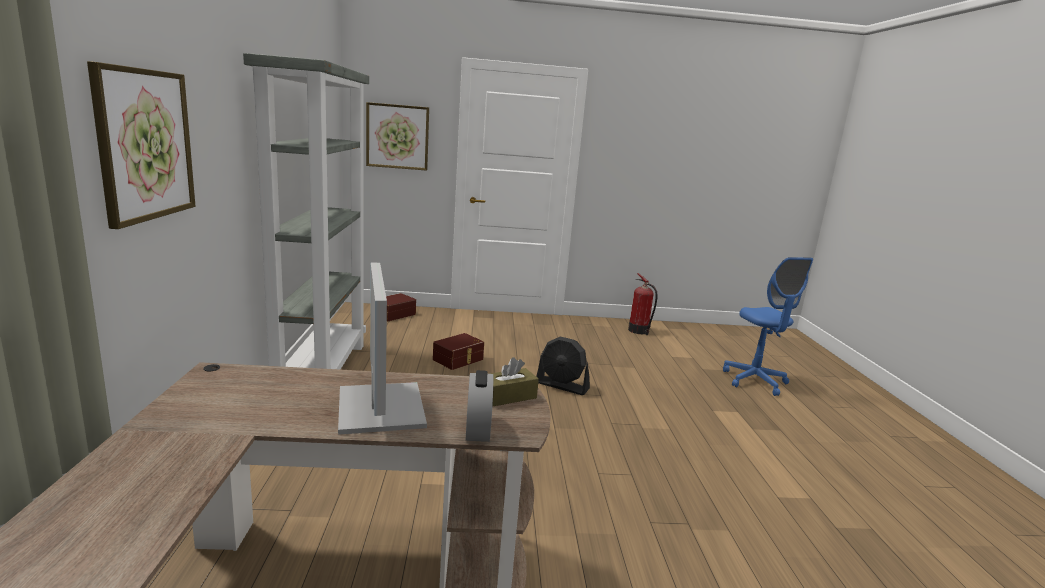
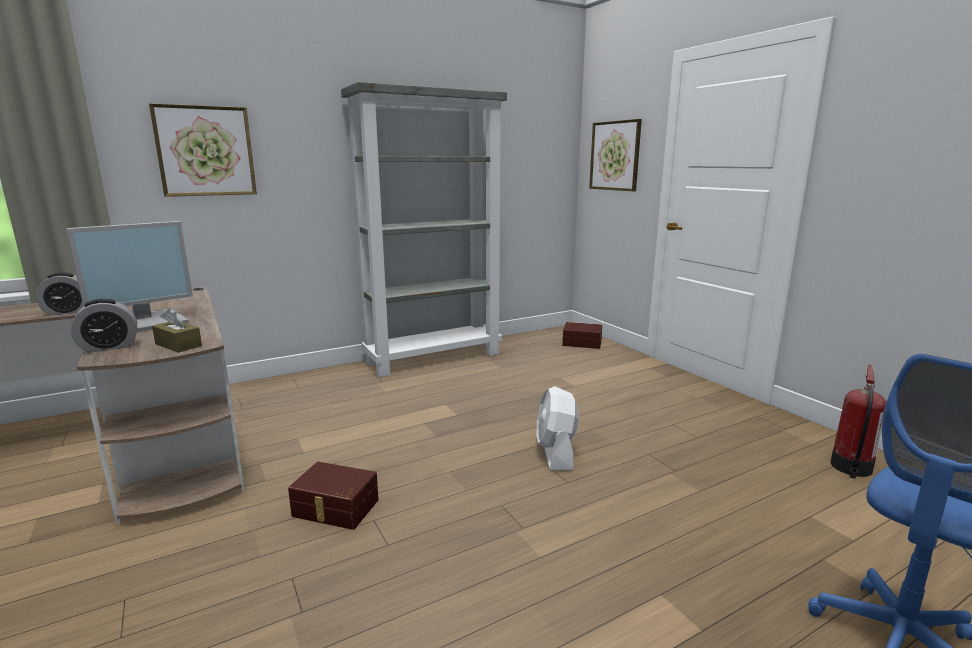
camera: 65 degrees right, 0 degrees up
(210, 460) = (68, 312): none -> alarm clock
(459, 360) = (533, 390): brown storage box -> brown storage box (335, 509)
(562, 386) = (556, 453): black fan -> white fan

